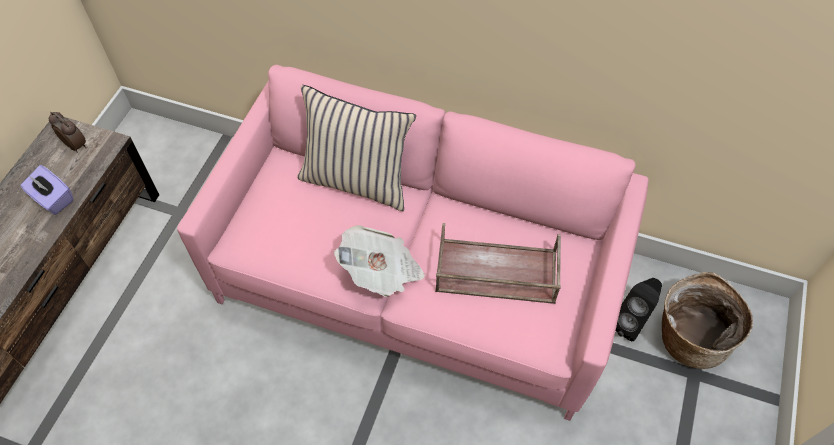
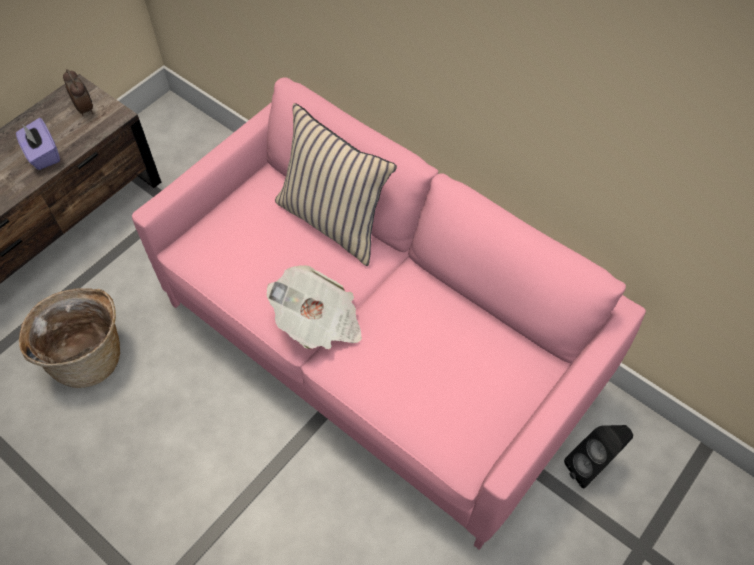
camera: 20 degrees right, 0 degrees up
(495, 272) = (436, 360): brown tray -> none
(689, 337) = (652, 506): basket -> basket (88, 355)

